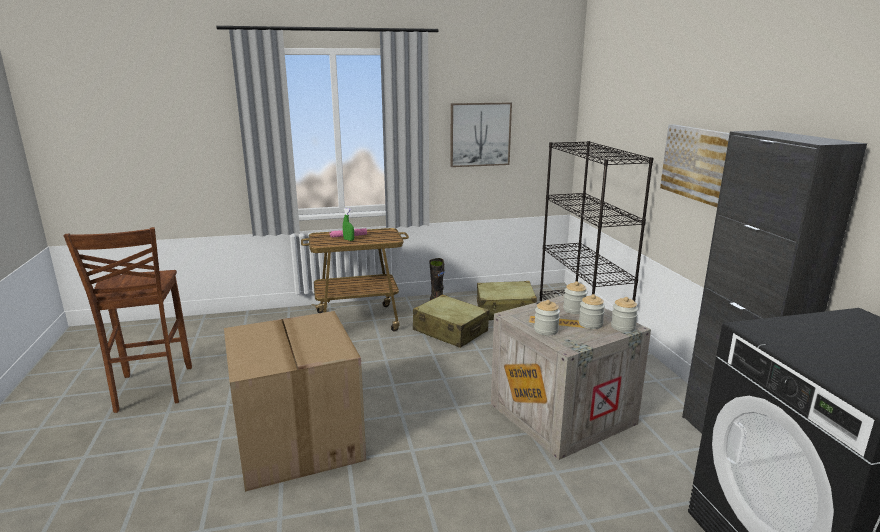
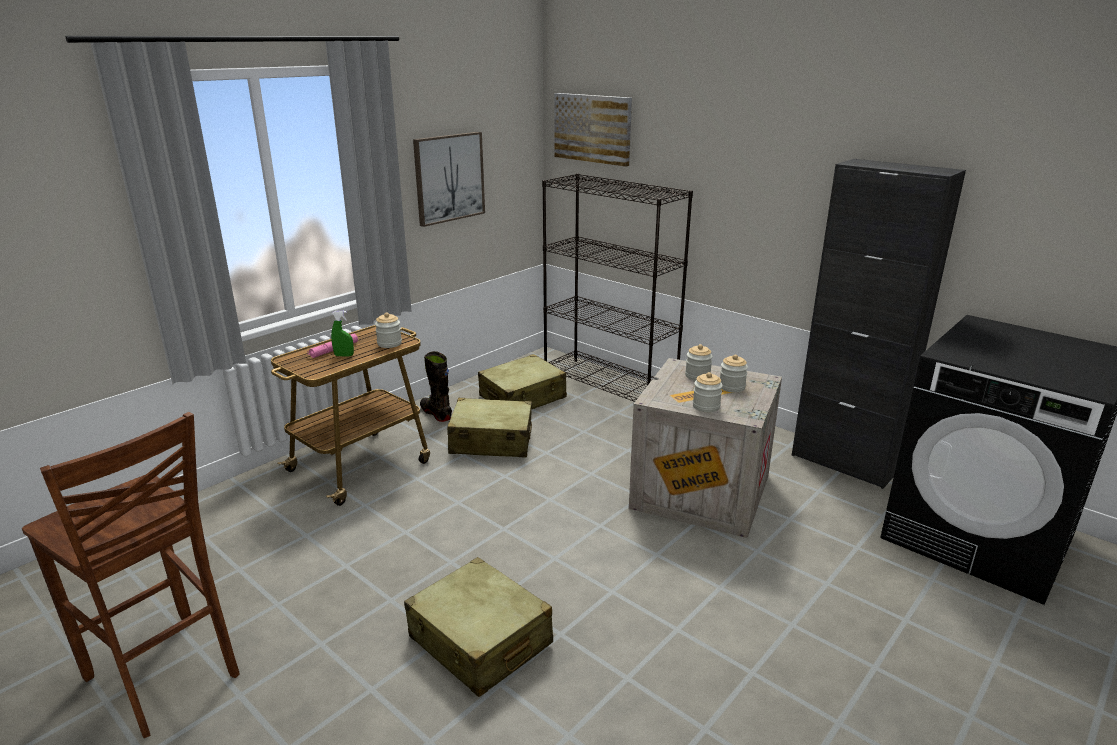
camera: 35 degrees left, 5 degrees up
(300, 441) = (480, 641): cardboard box -> beige suitcase
(623, 327) = (760, 381): jar -> jar (389, 343)
(700, 164) = (758, 194): picture -> picture (593, 128)

